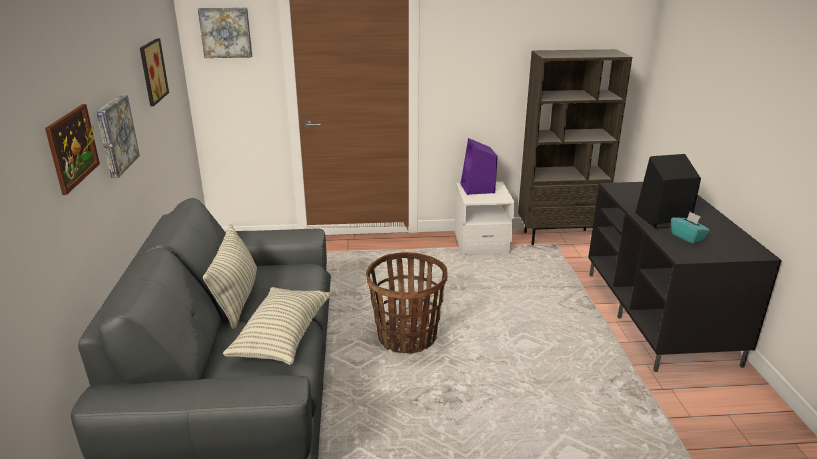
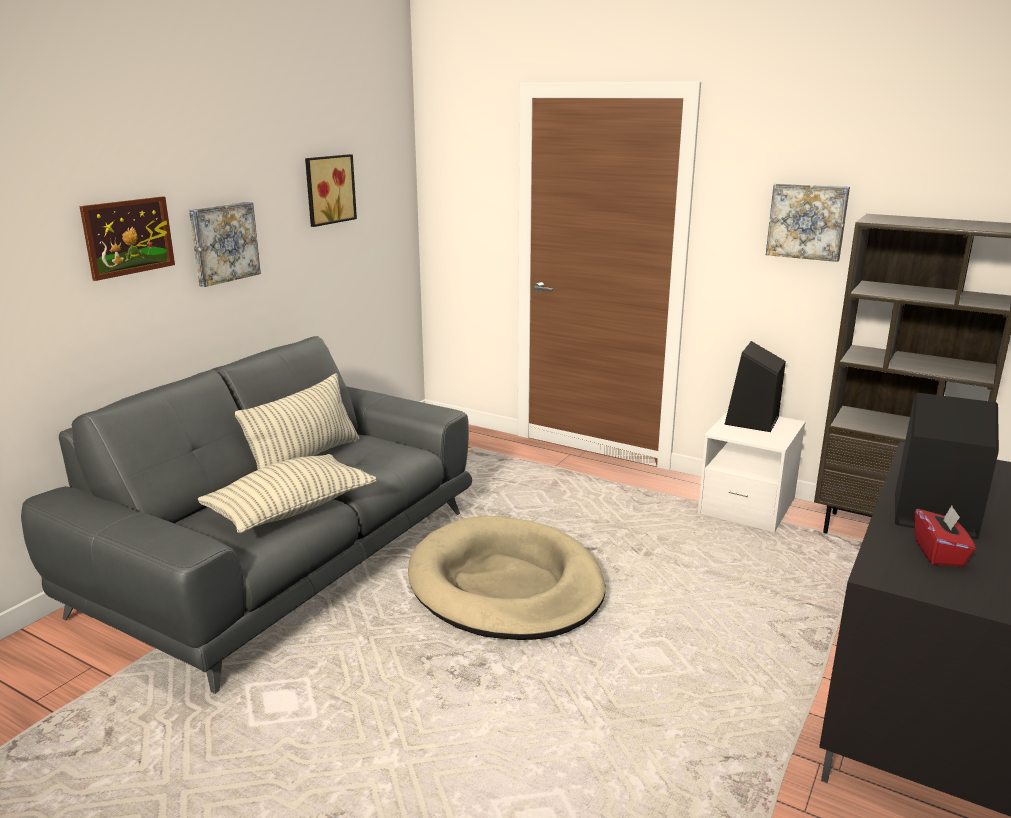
camera: 35 degrees right, 5 degrees down
(226, 32) = (461, 160): picture -> picture (807, 221)
(407, 337) = (506, 585): basket -> beige dog bed
(478, 188) = (752, 421): purple speaker -> black speaker
(687, 237) = (939, 553): turquoise tissue box -> red tissue box

